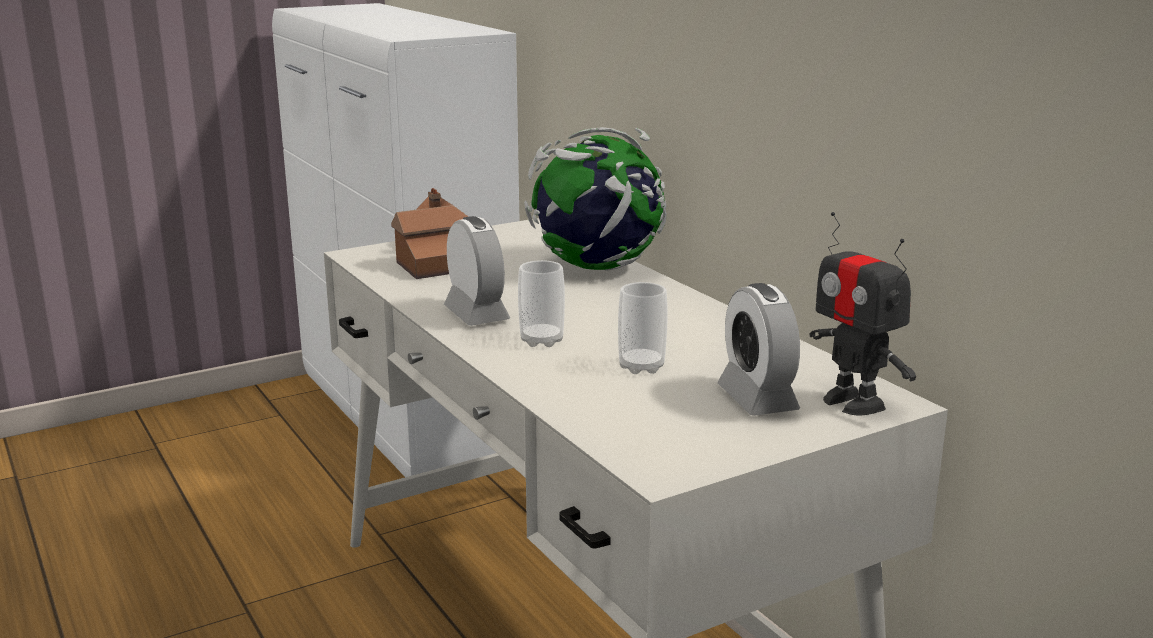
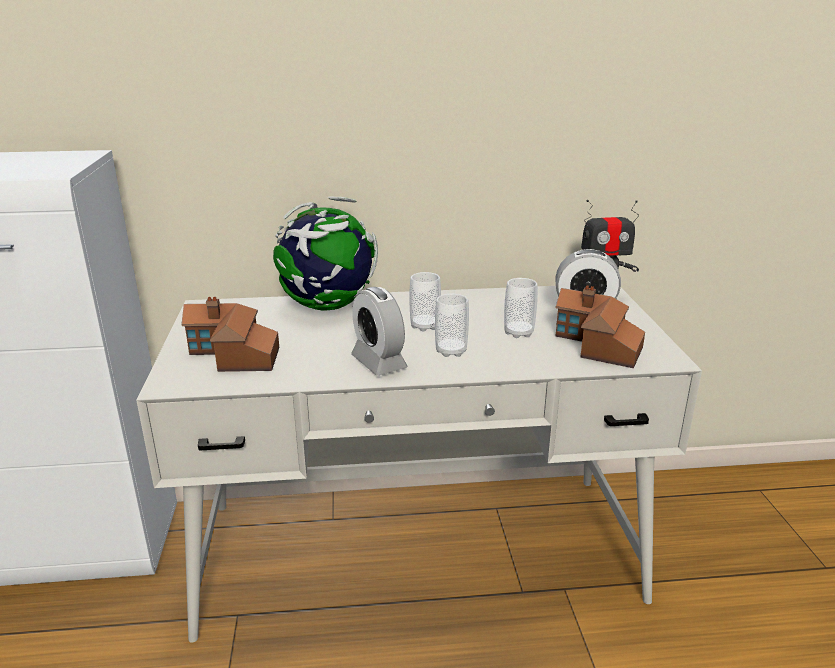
camera: 65 degrees left, 5 degrees up
(476, 314) = (378, 362): alarm clock -> alarm clock turned 120 degrees counterclockwise
(599, 317) = (425, 326): none -> cup
(656, 418) = (596, 345): none -> toy house

